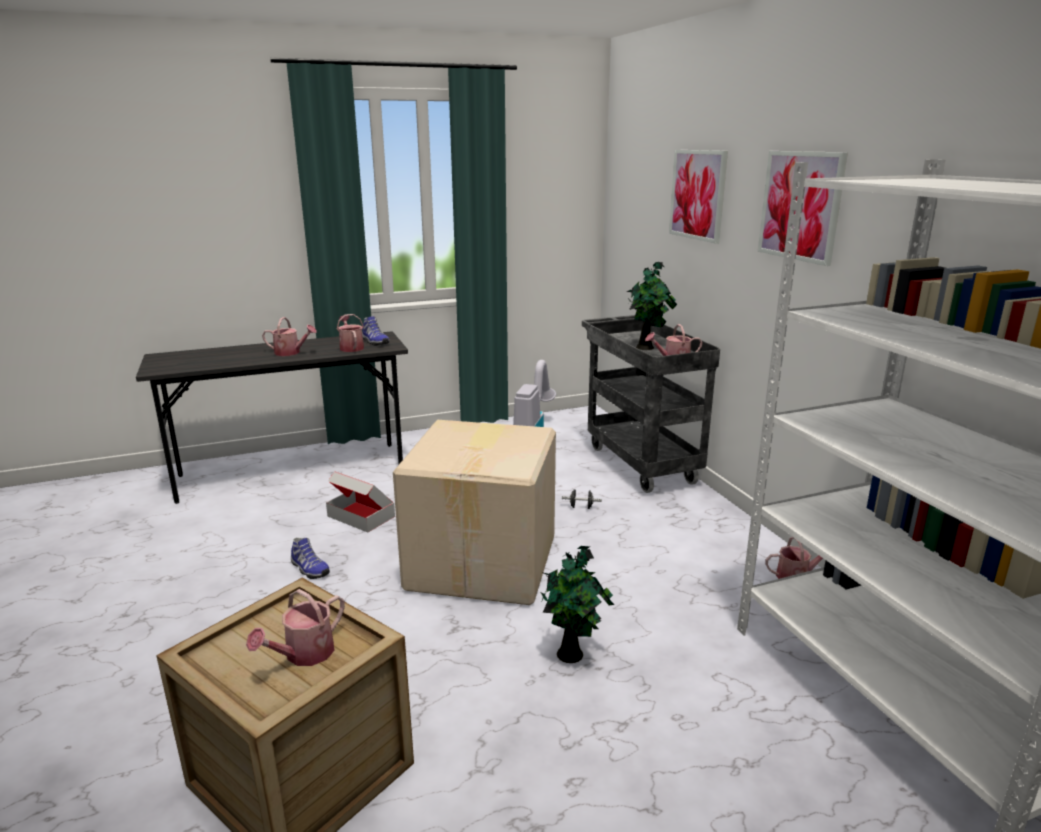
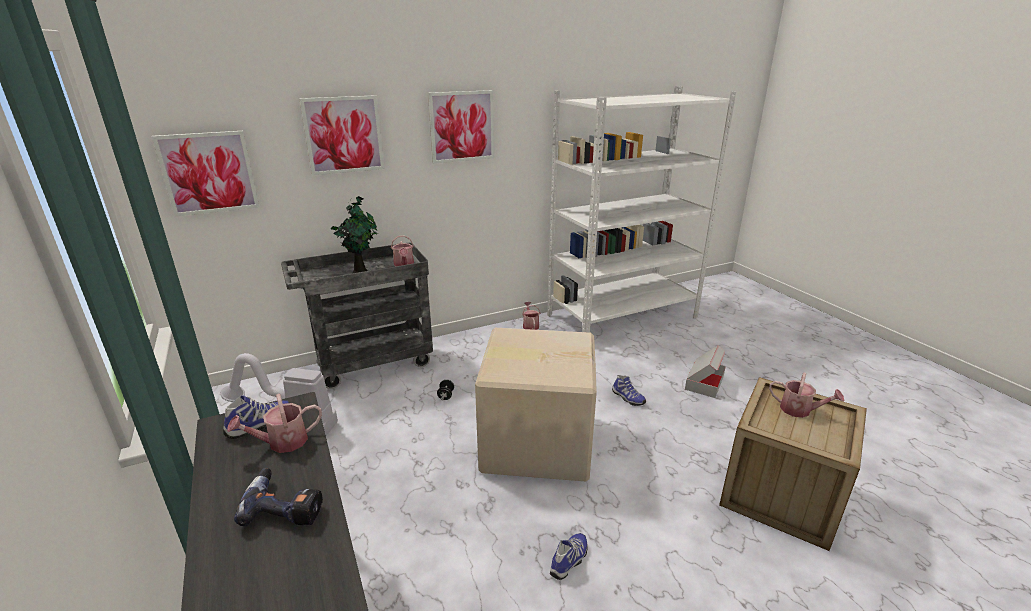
camera: 95 degrees left, 5 degrees up
(291, 352) = (285, 505): watering can -> power drill
(361, 516) = (458, 542): cardboard box -> cardboard box (704, 382)
(572, 654) = (627, 398): potted plant -> shoe
(625, 213) = (208, 173): none -> picture

